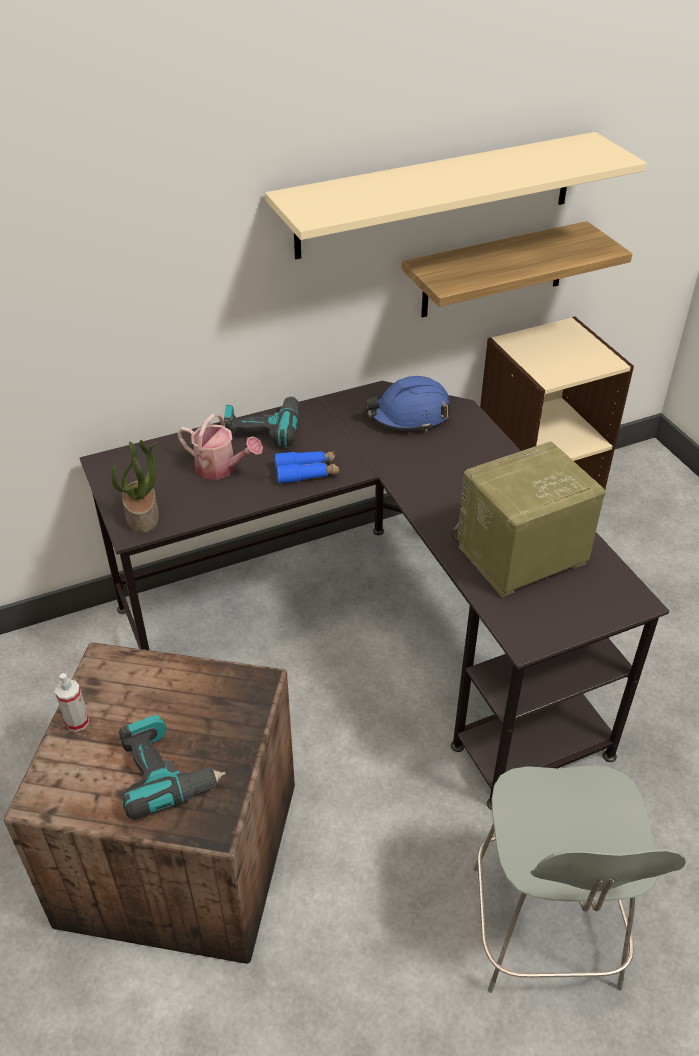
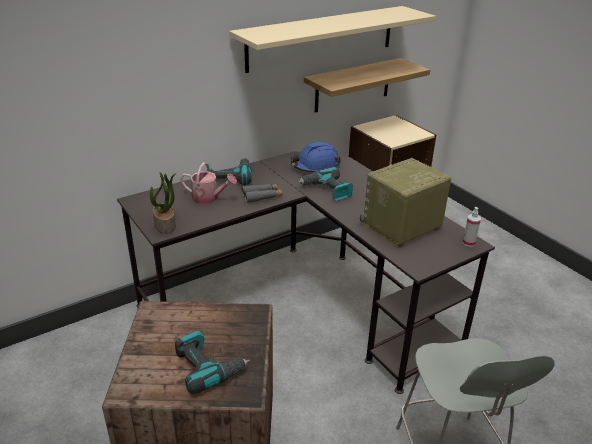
camera: 10 degrees left, 10 degrees down
(77, 722) = (142, 345): spray bottle -> spray bottle (468, 243)
(307, 472) = (262, 196): blue binoculars -> grey binoculars
(415, 468) = (326, 190): none -> power drill

